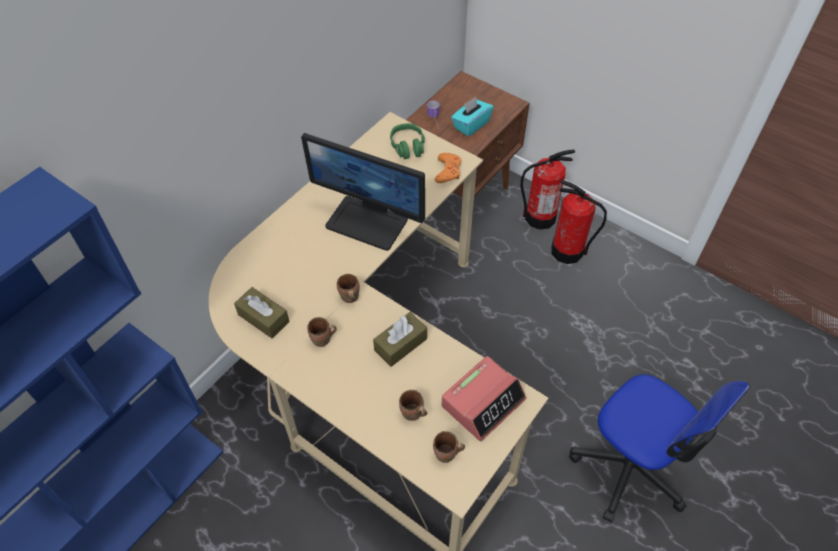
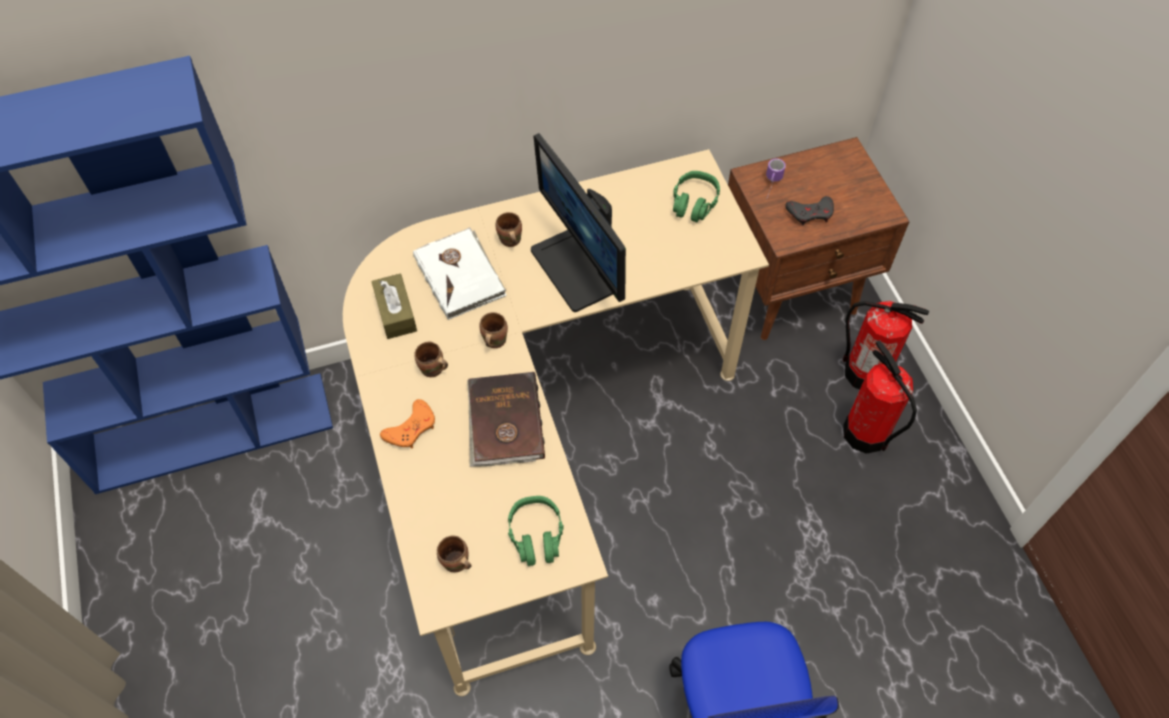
camera: 35 degrees right, 5 degrees up
(290, 269) = (460, 275): none -> white book
(400, 344) = (504, 422): brown tissue box -> brown book
(412, 414) = (457, 501): brown mug -> brown mug (509, 241)
(448, 171) = (715, 256): orange game controller -> orange game controller (411, 428)
(471, 125) = (810, 213): turquoise tissue box -> grey game controller
(483, 402) = (536, 535): alarm clock -> green headphones

